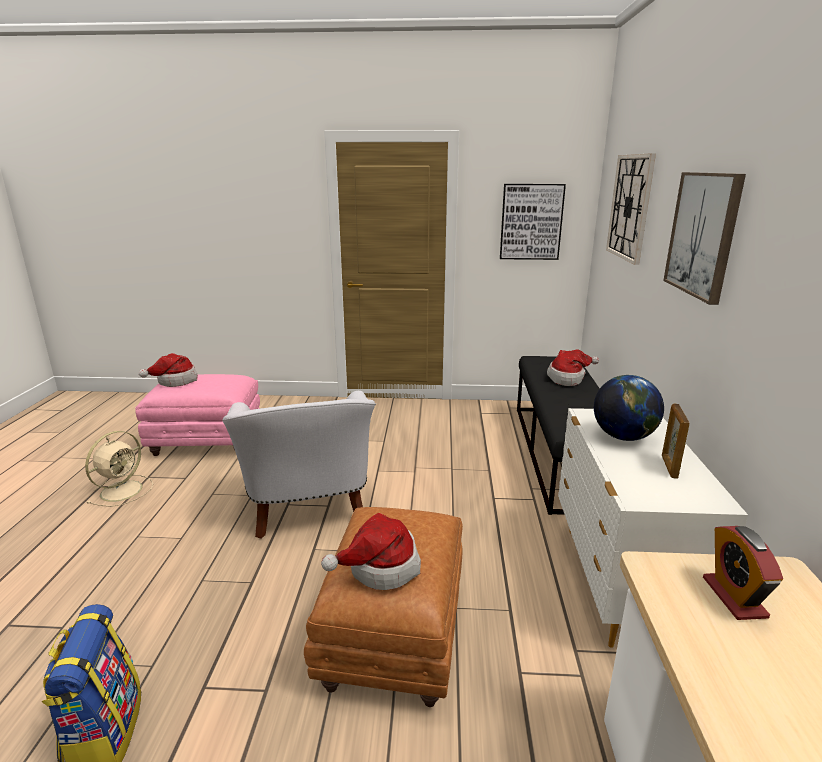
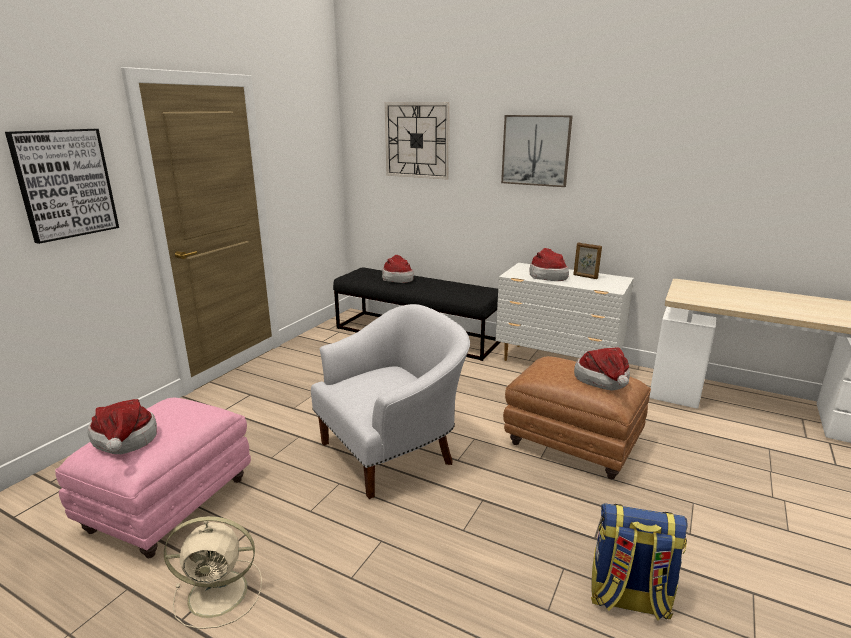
camera: 65 degrees left, 0 degrees up
(123, 490) = (220, 593): beige fan -> beige fan turned 120 degrees clockwise
(308, 507) = (392, 452): white armchair -> white armchair turned 45 degrees counterclockwise
(531, 222) = (309, 161): picture -> picture (65, 184)
(623, 437) = (547, 275): globe -> hat
(734, 597) = (699, 293): alarm clock -> none

